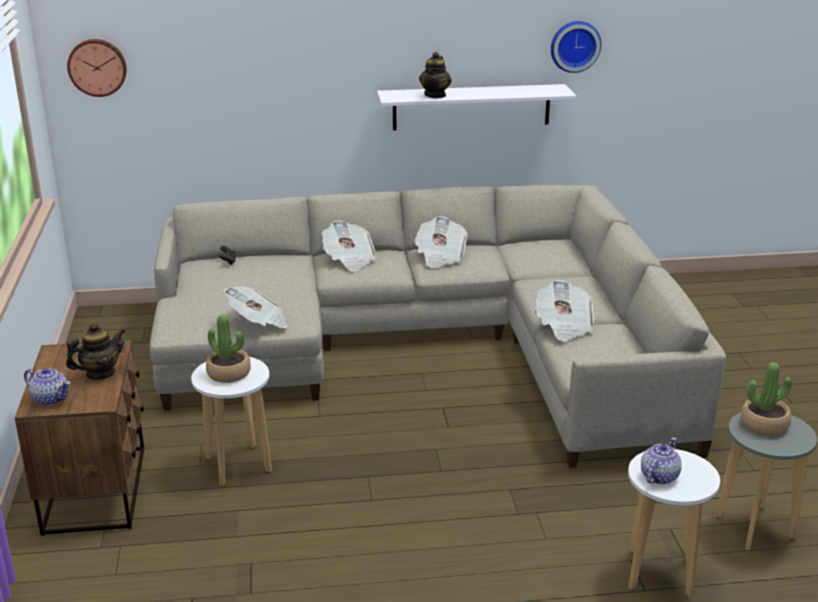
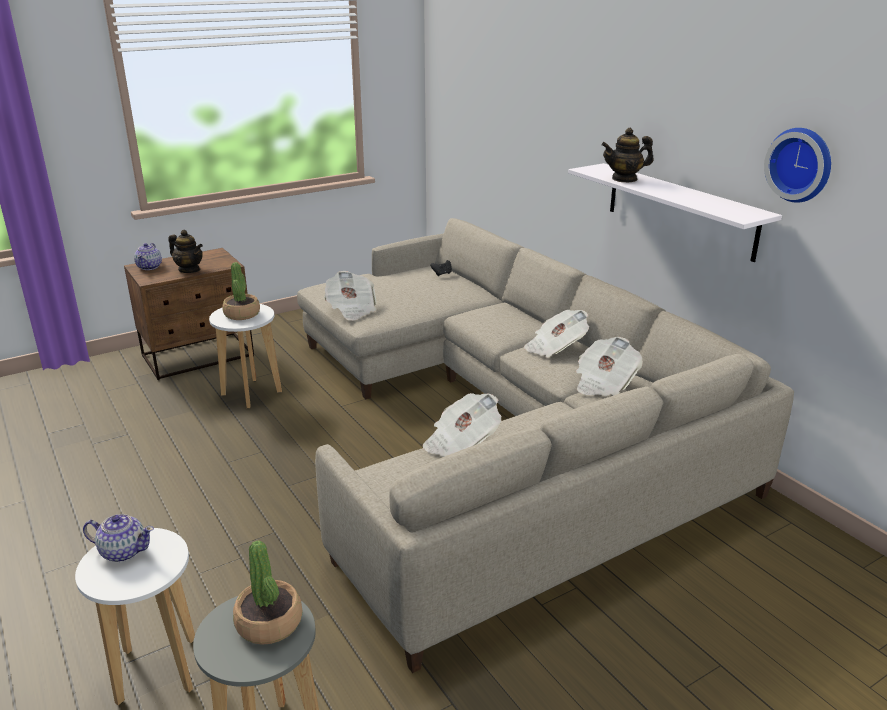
camera: 65 degrees right, 0 degrees up
(97, 67) = (447, 89): wall clock -> none
(349, 259) = (500, 313): newspaper -> newspaper (604, 383)

